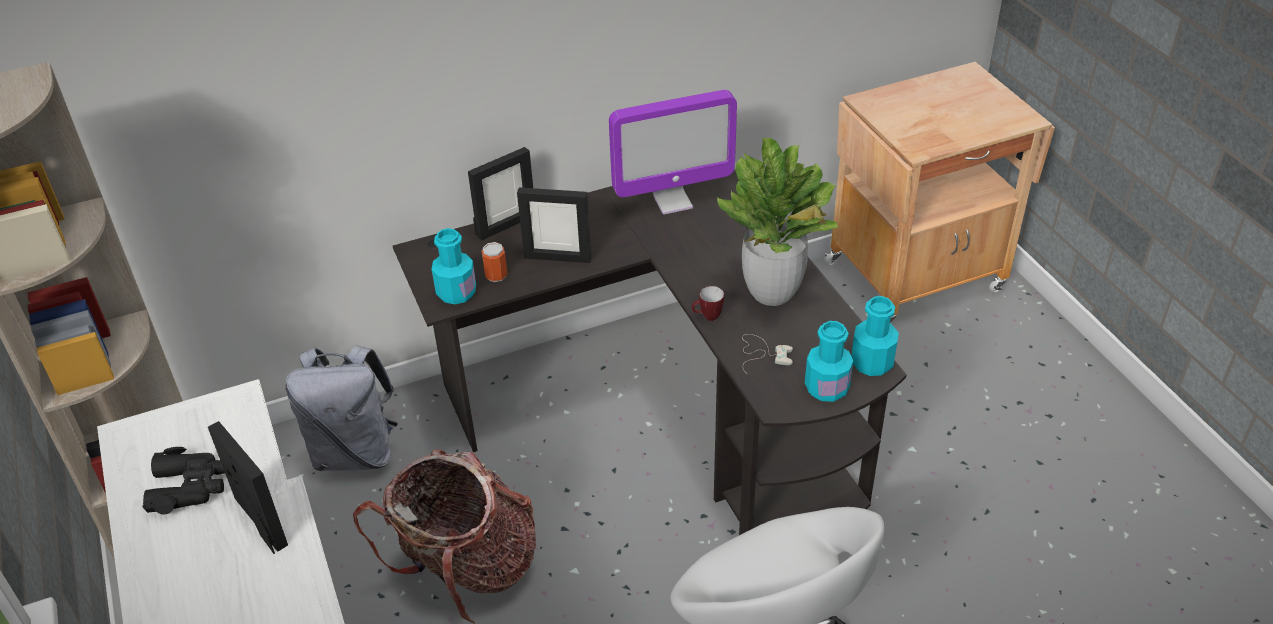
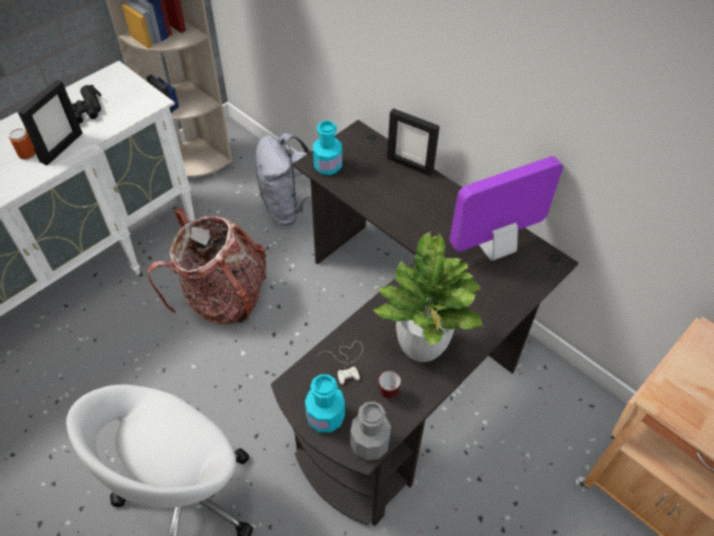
camera: 65 degrees right, 10 degrees up
(496, 275) = (355, 179): can -> can (27, 154)
(558, 256) = (392, 204): picture frame -> none
(672, 201) = (495, 248): monitor -> monitor turned 105 degrees clockwise
(707, 317) = (370, 313): mug -> mug (386, 391)
(872, 363) = (369, 444): turquoise bottle -> grey bottle

